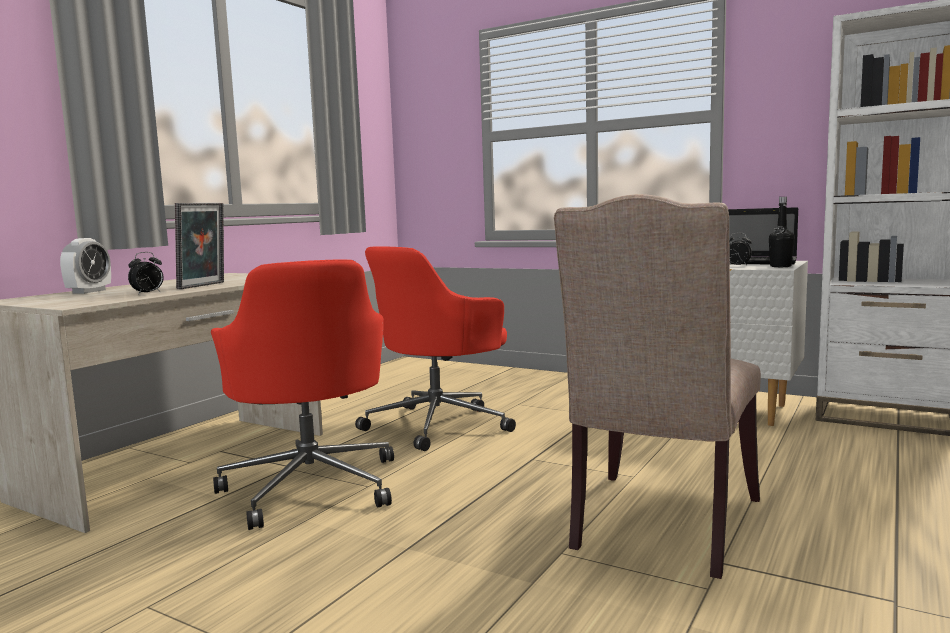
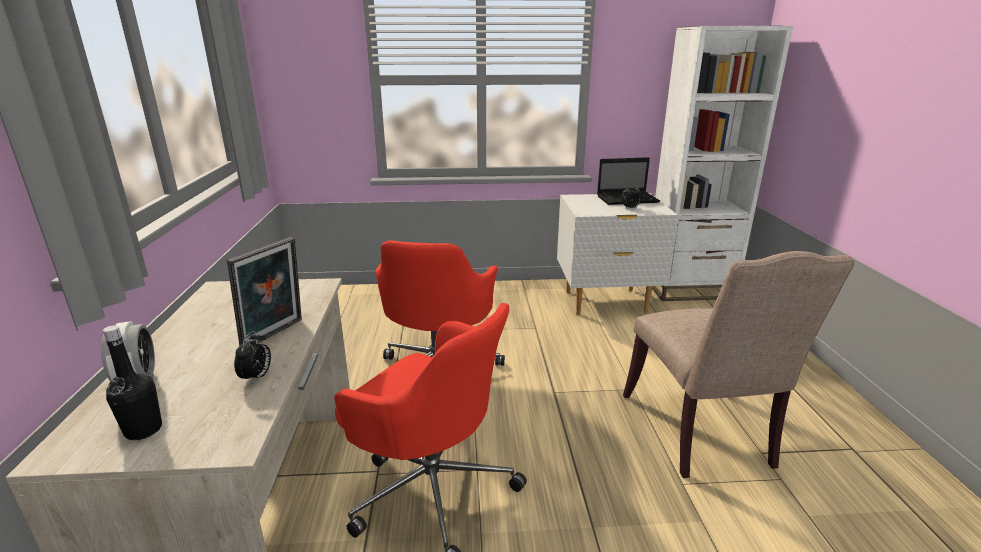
camera: 35 degrees left, 15 degrees up
(204, 285) = (275, 334): picture frame -> picture frame turned 45 degrees clockwise
(780, 266) = (658, 207): black bottle -> black bottle (143, 430)

